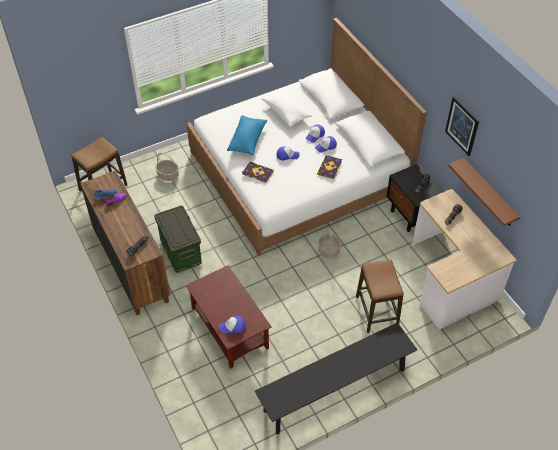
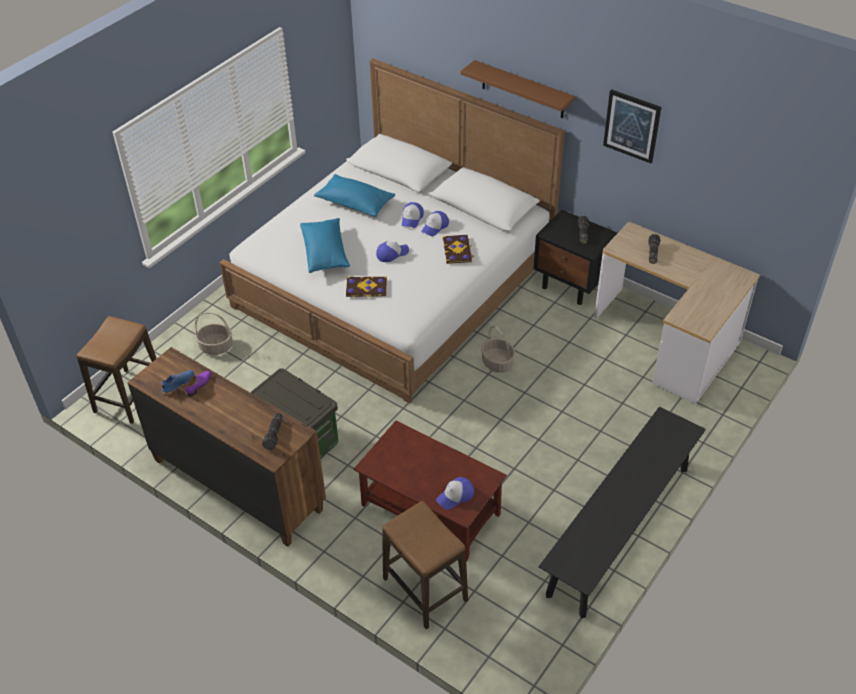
camera: 25 degrees left, 5 degrees down
(286, 112) = (355, 203): white pillow -> blue pillow
(376, 312) = (606, 413): stool -> stool (424, 589)
(489, 193) = (694, 202): brown shelf -> brown shelf (523, 90)

